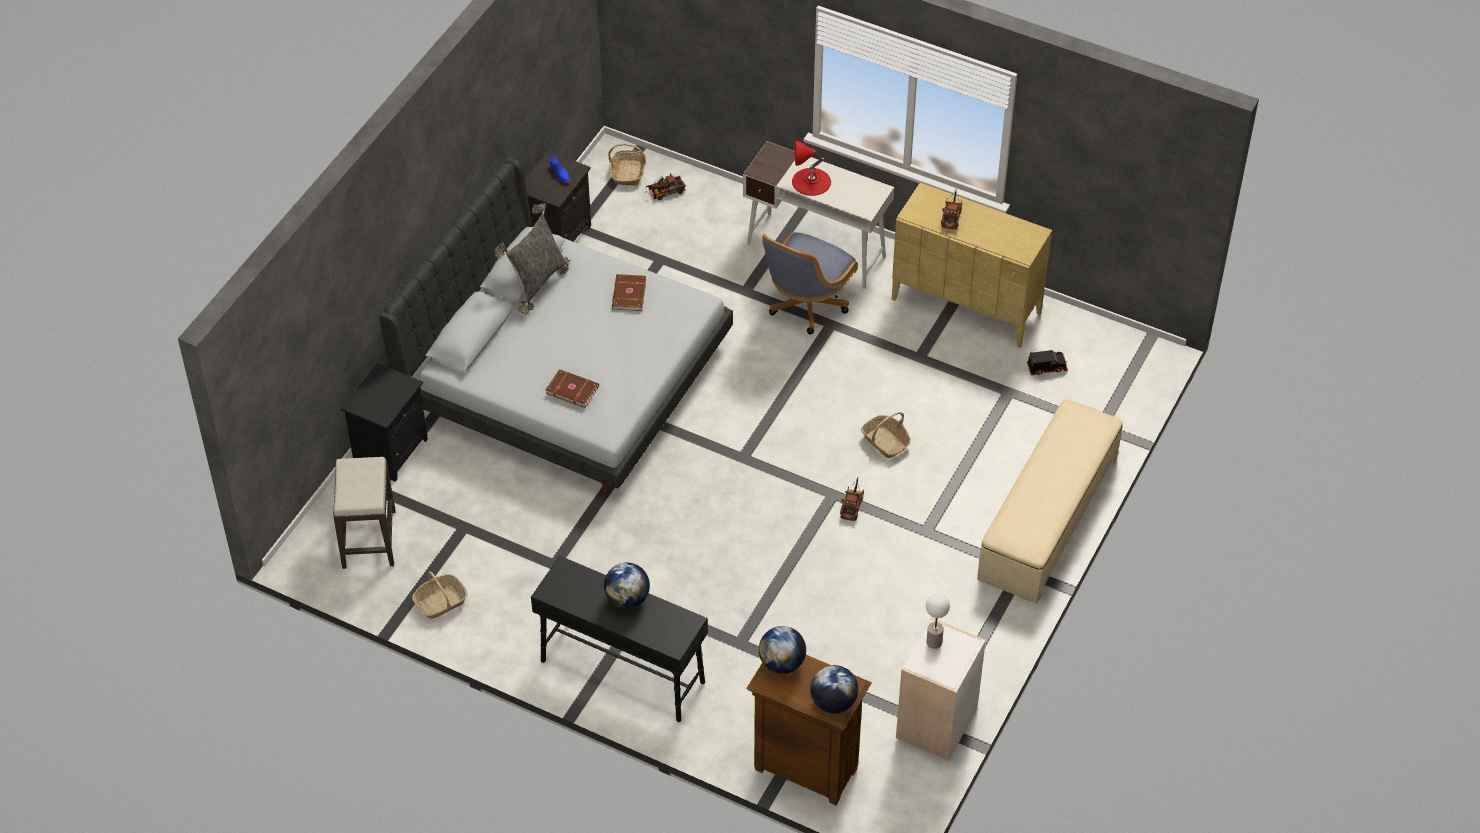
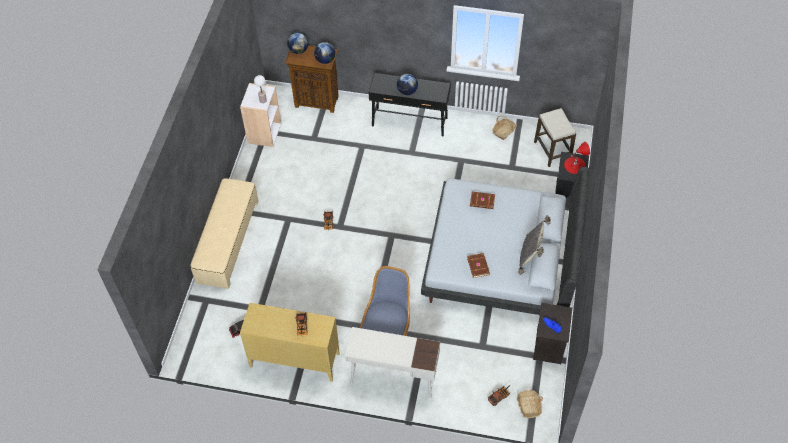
camera: 165 degrees right, 5 degrees up
(811, 181) = (396, 346): red table lamp -> red table lamp (575, 165)
(885, 442) = (320, 262): basket -> none

